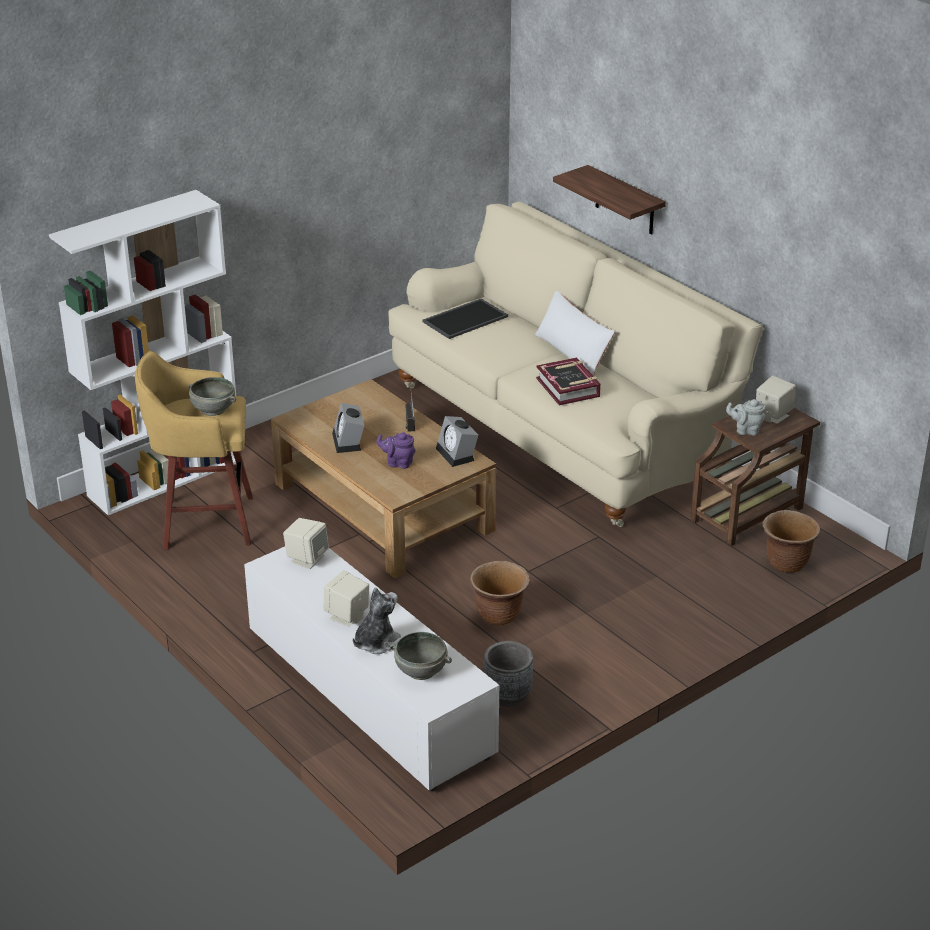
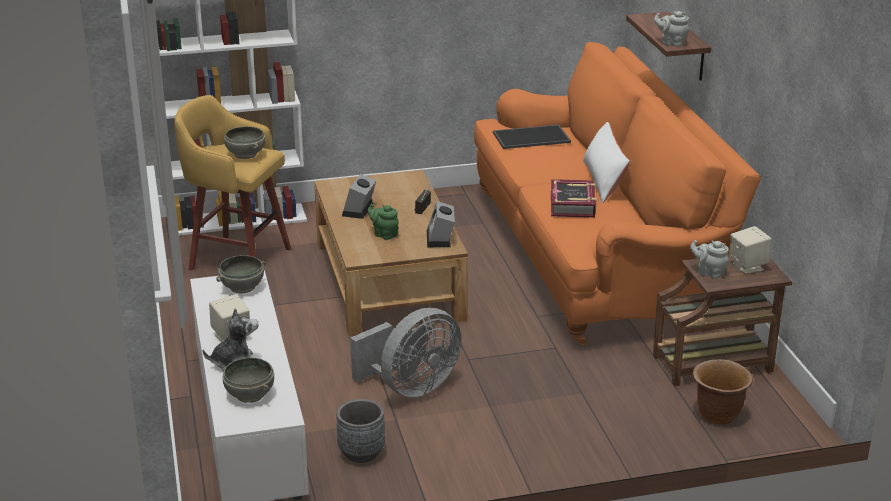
camera: 25 degrees right, 5 degrees down
(307, 558) = (242, 287): beige speaker -> grey bowl
(398, 463) = (384, 234): purple teapot -> green teapot
(499, 615) = (411, 387): brown planter -> grey fan
(561, 429) = (595, 256): beige sofa -> orange sofa
(626, 203) = (671, 43): none -> grey teapot

